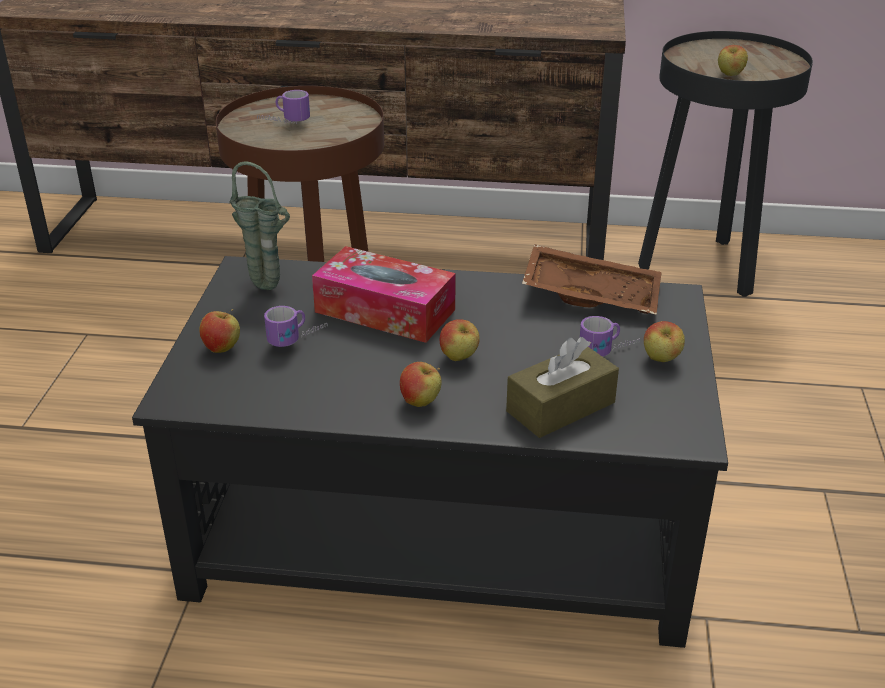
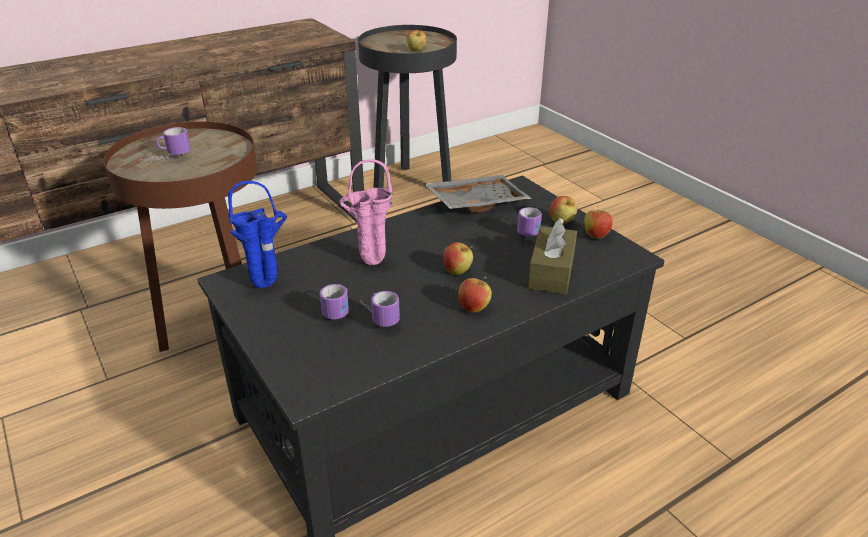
camera: 40 degrees left, 0 degrees up
(222, 348) = (292, 341): apple -> apple (596, 235)
(269, 289) = (268, 286): green vase -> blue vase
(319, 364) = (377, 317): none -> mug
(385, 311) = (370, 264): tissue box -> pink vase
(591, 294) = (476, 203): brown tray -> grey tray

